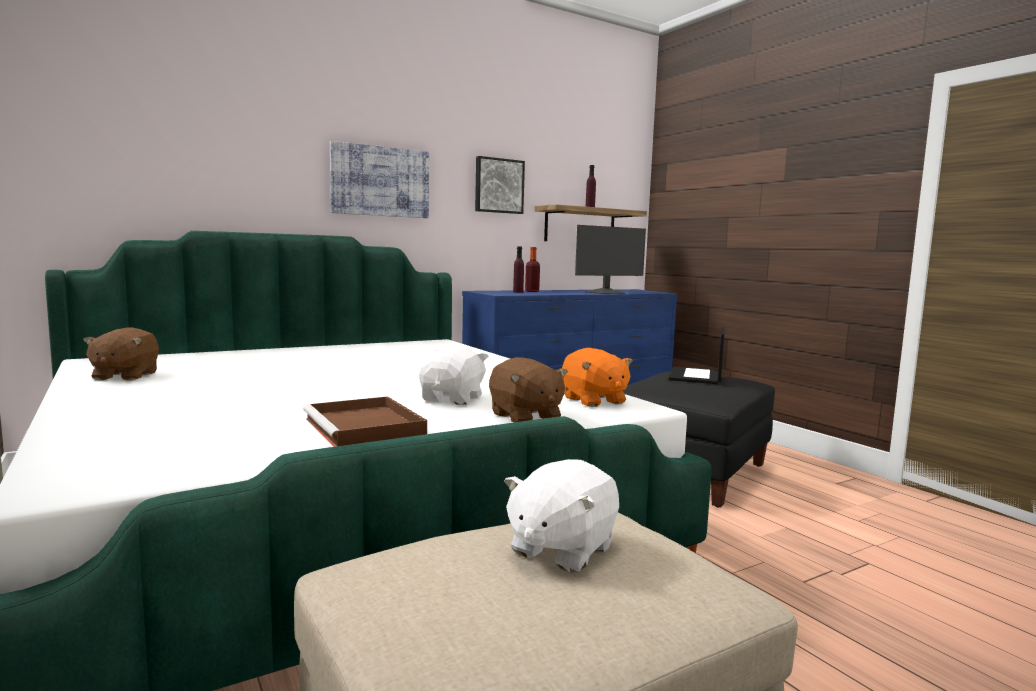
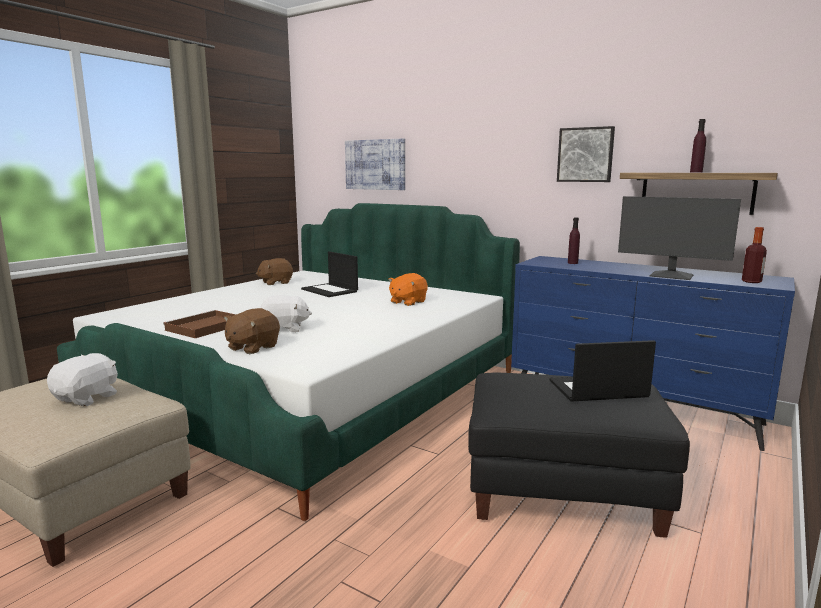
camera: 65 degrees right, 5 degrees up
(269, 366) = (330, 290): none -> laptop
(380, 181) = (475, 161): picture -> picture (375, 164)
(532, 291) = (597, 264): bottle -> bottle (751, 281)
(560, 549) = (88, 398): white plush toy -> white plush toy turned 105 degrees clockwise
(593, 400) = (317, 355): orange plush toy -> orange plush toy (407, 302)

